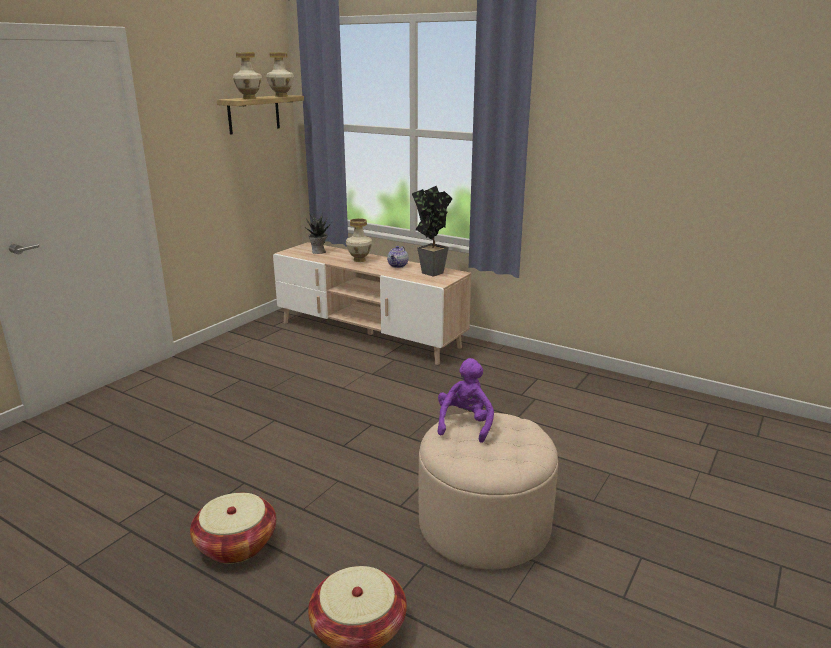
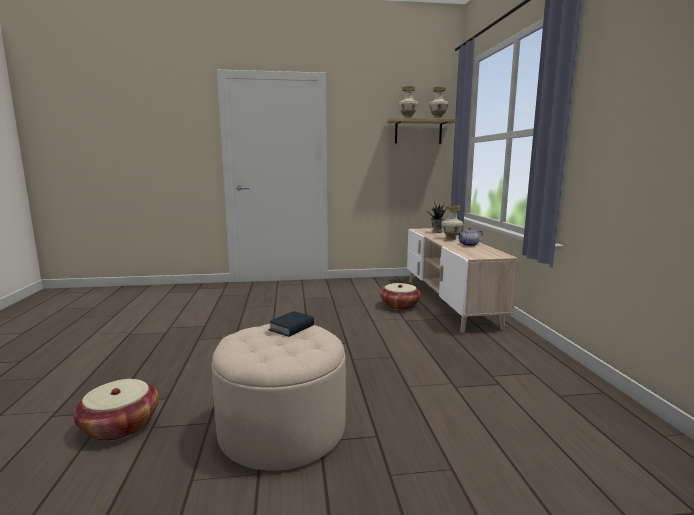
camera: 50 degrees right, 10 degrees down
(236, 544) = (176, 358): basket -> basket (399, 306)
(431, 271) = (485, 251): potted plant -> none
(465, 424) = (292, 328): purple plush toy -> book

